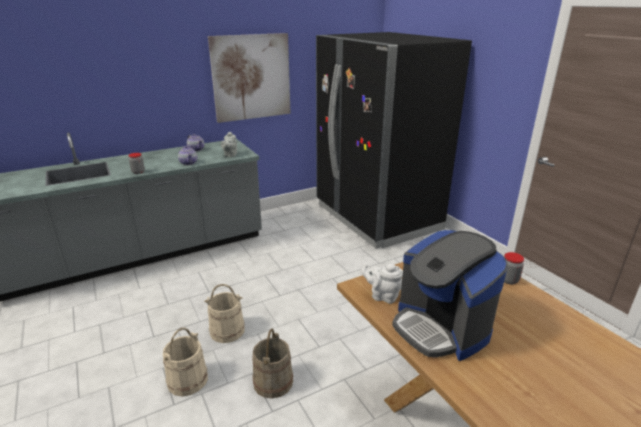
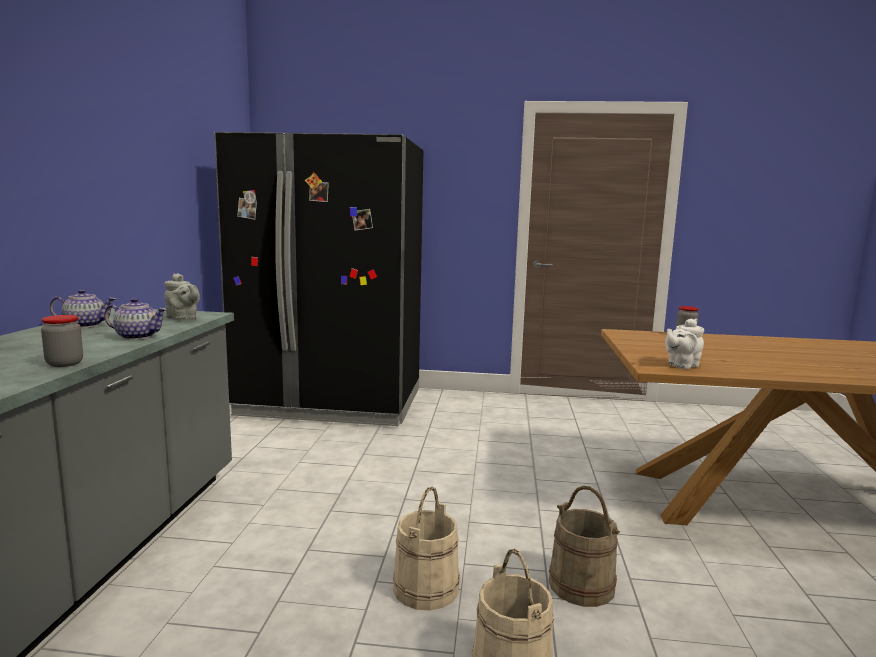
camera: 55 degrees left, 15 degrees down
(251, 77) = (128, 191): picture -> none
(440, 327) = (751, 364): coffee machine -> none

